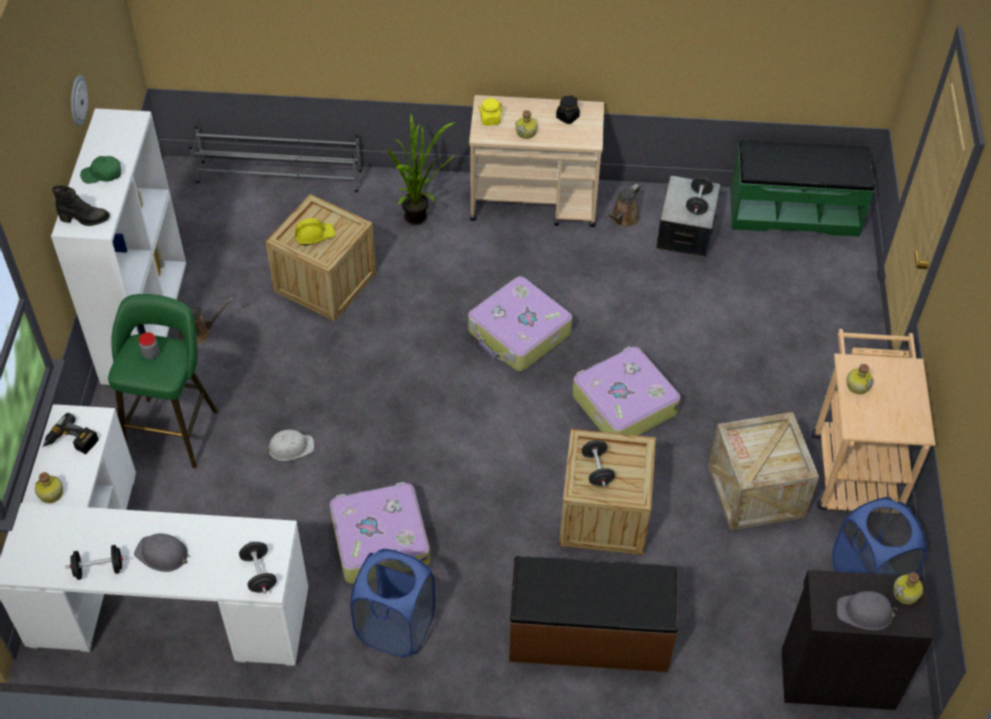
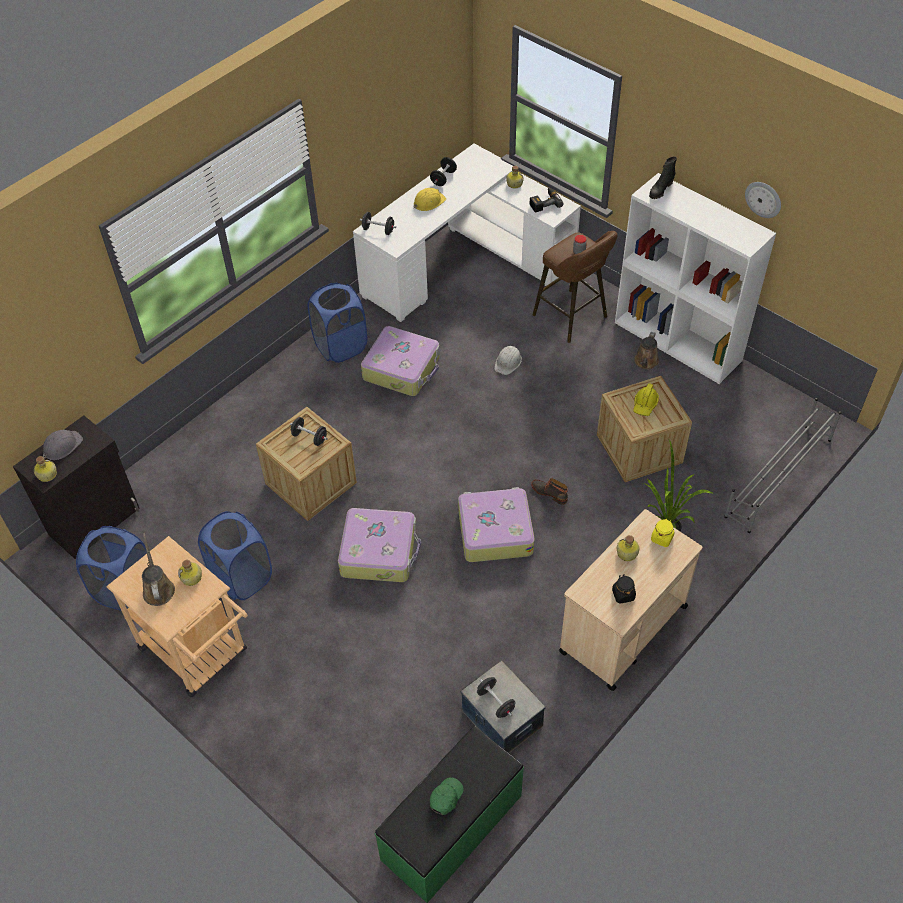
camera: 130 degrees right, 0 degrees up
(102, 174) = (699, 212): green cap -> green cap (446, 797)
(162, 554) = (428, 202): grey hard hat -> yellow hard hat
(173, 428) = (573, 318): green stool -> brown stool
(438, 318) = (549, 493): none -> boot
(589, 636) = (246, 424): brown bench -> none
(623, 218) = (553, 681): brown watering can -> brown watering can (158, 588)
(756, 491) = (242, 577): crate -> blue laundry basket

